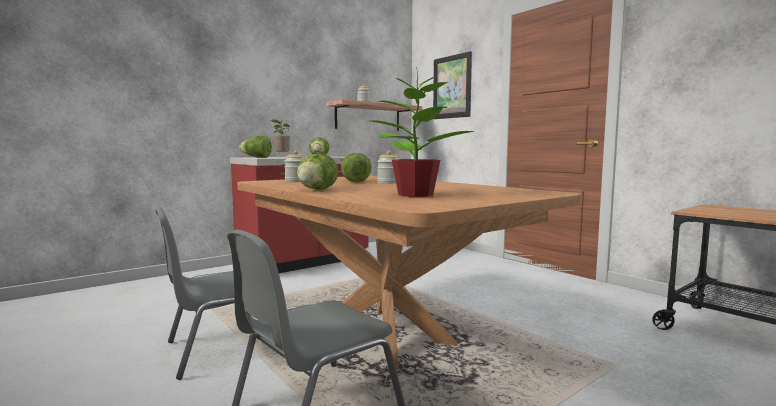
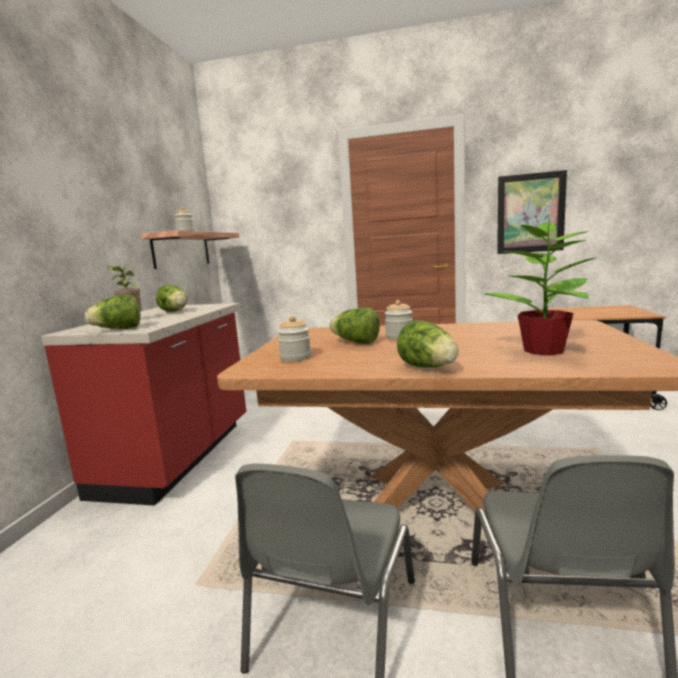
camera: 40 degrees left, 5 degrees up
(452, 87) = (275, 211): picture -> picture (530, 213)

